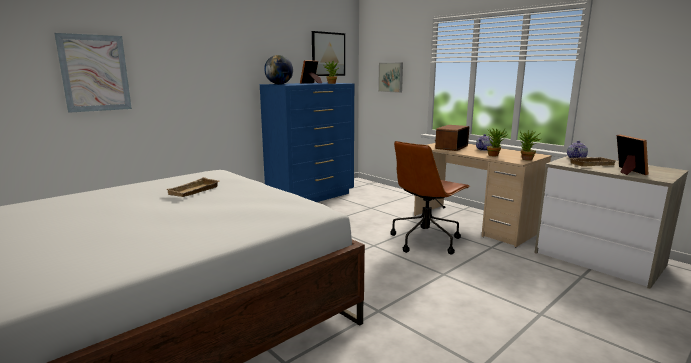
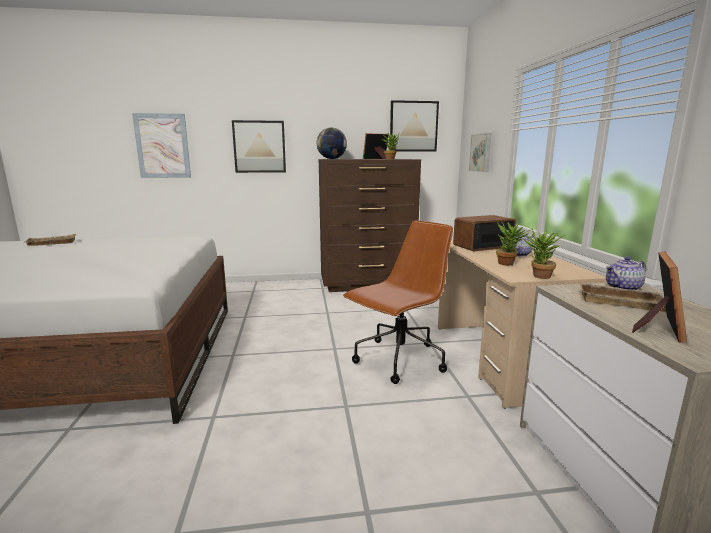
camera: 35 degrees right, 0 degrees up
(194, 191) = (125, 250): beige tray -> beige tray (51, 243)
(203, 73) = (259, 147): none -> picture
(312, 197) = (367, 284): blue dresser -> brown dresser
(426, 240) = (399, 360): brown office chair -> brown office chair turned 150 degrees clockwise

